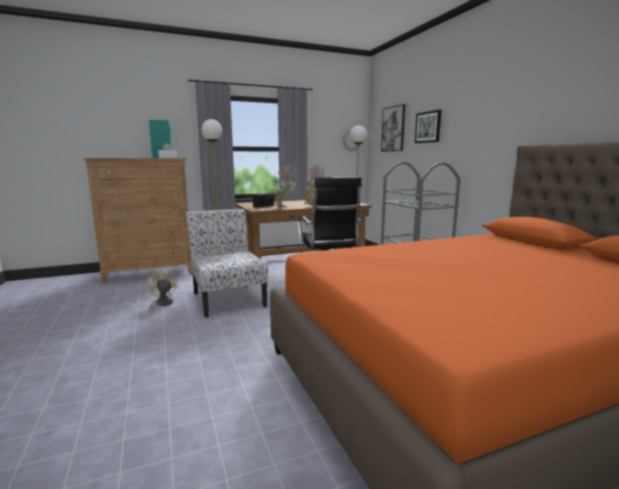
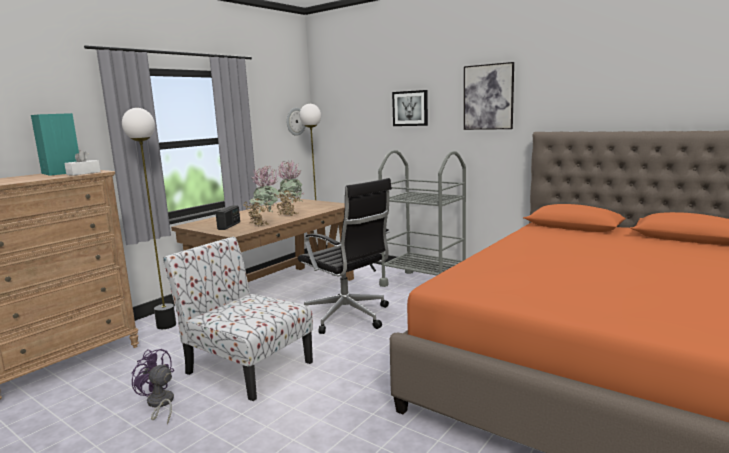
camera: 30 degrees left, 0 degrees up
(161, 304) = (159, 404): beige fan -> purple fan
(393, 129) = (355, 108): picture -> picture (488, 97)

